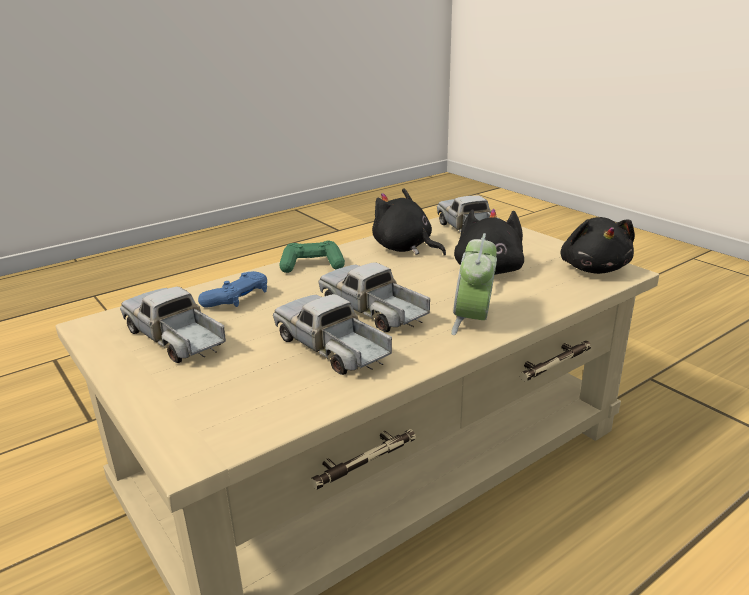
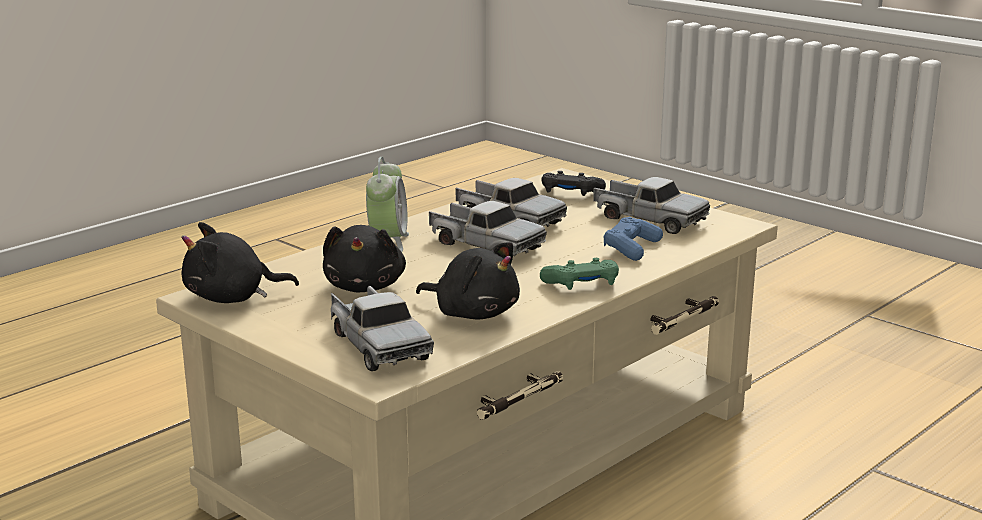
camera: 170 degrees right, 5 degrees down
(220, 400) = (570, 193): none -> black game controller
(593, 268) = (232, 298): black plush toy -> black plush toy turned 90 degrees counterclockwise

